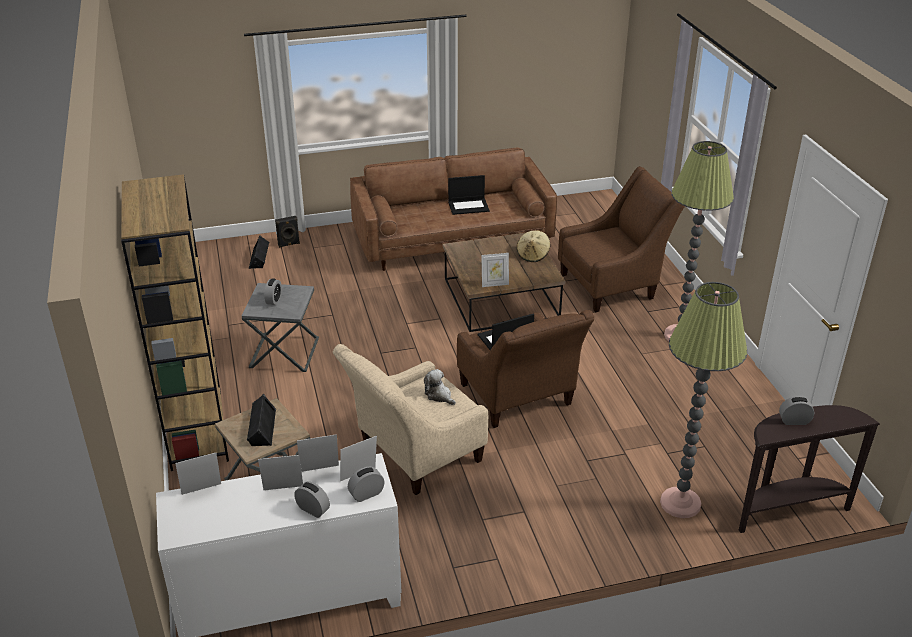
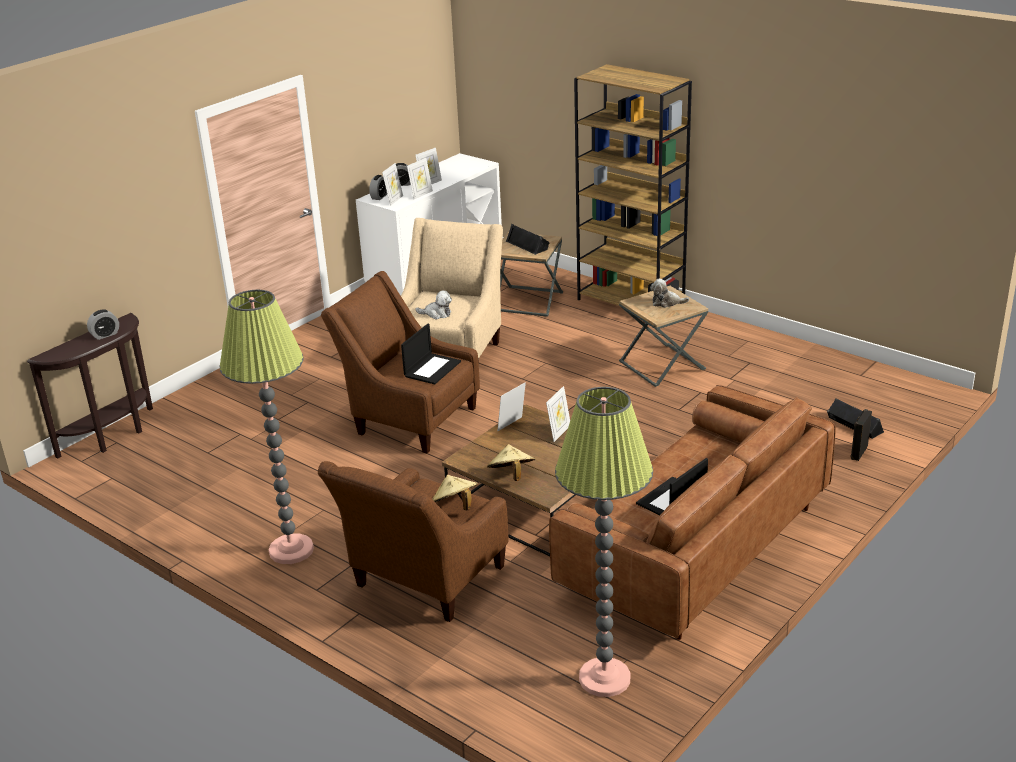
camera: 145 degrees right, 5 degrees down
(202, 491) = (474, 170): picture frame -> picture frame (559, 432)
(274, 300) = (666, 302): alarm clock -> plush toy
(284, 353) = (662, 365): grey side table -> brown side table
(589, 241) = (455, 506): none -> beige hat
(680, 503) = (209, 406): floor lamp -> floor lamp (604, 678)

